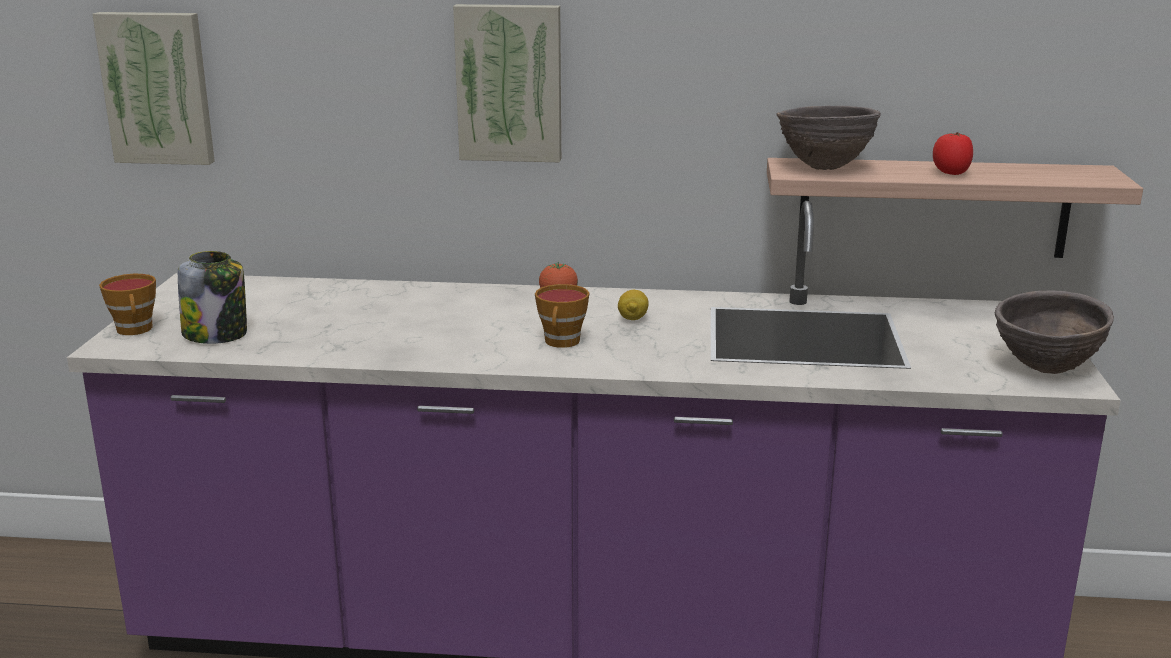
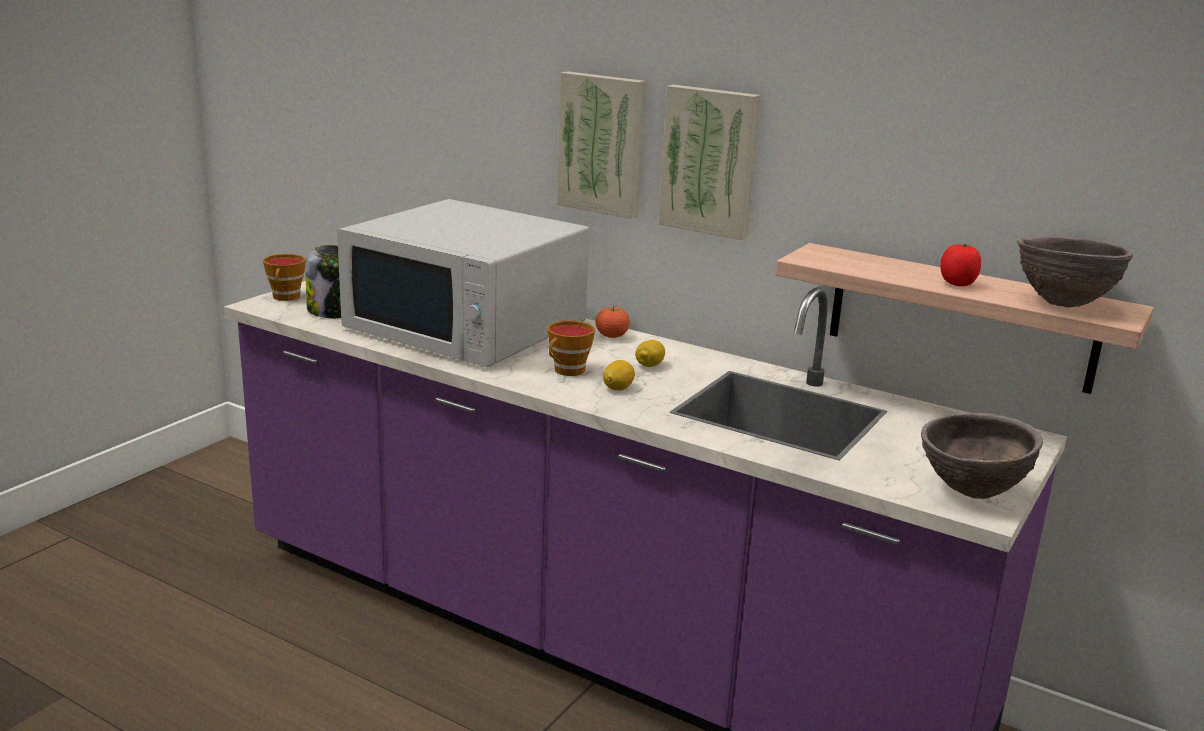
camera: 25 degrees right, 0 degrees up
(158, 88) = (363, 115): picture -> picture (710, 161)
(397, 320) = (467, 327): none -> white microwave
(633, 348) = (618, 388): none -> lemon
(824, 168) = (842, 259): brown bowl -> brown bowl (1063, 304)

